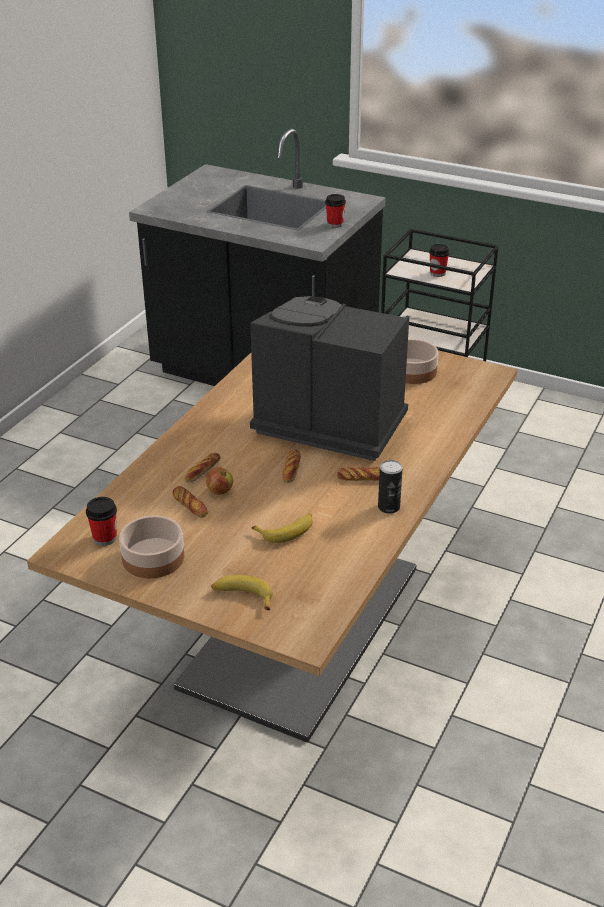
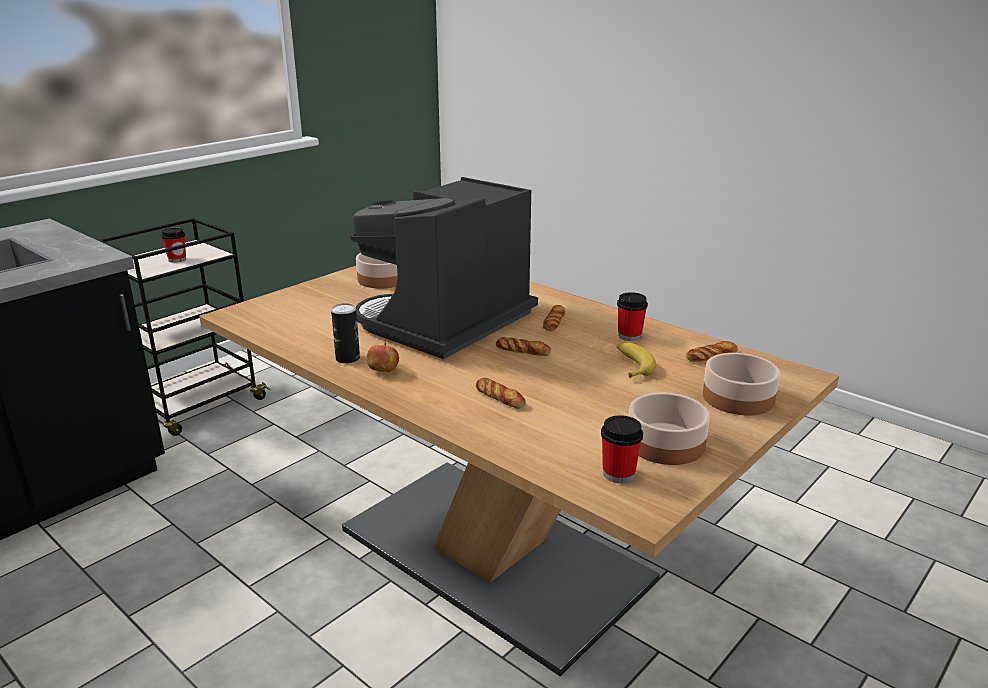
camera: 75 degrees left, 10 degrees down
(190, 505) = (567, 411): bread -> bread (711, 356)
(220, 491) = (546, 391): apple -> apple (383, 371)
(242, 596) = (738, 398): banana -> bowl
(335, 224) = (73, 243): cup -> cup (629, 336)
(388, 507) = (606, 318): can -> can (347, 358)

